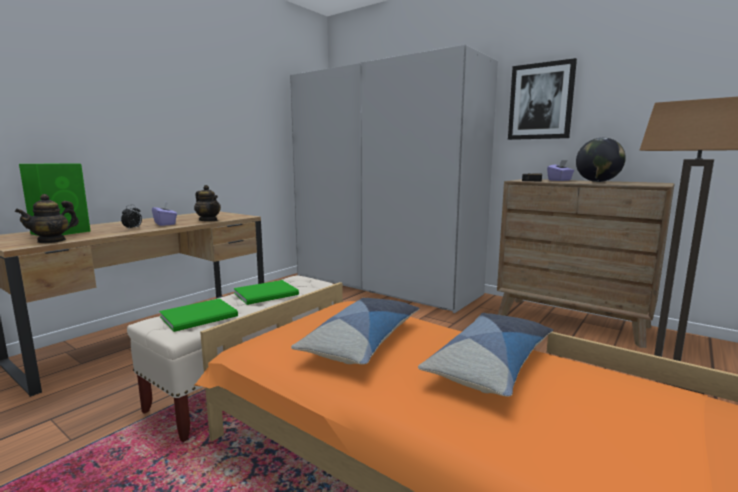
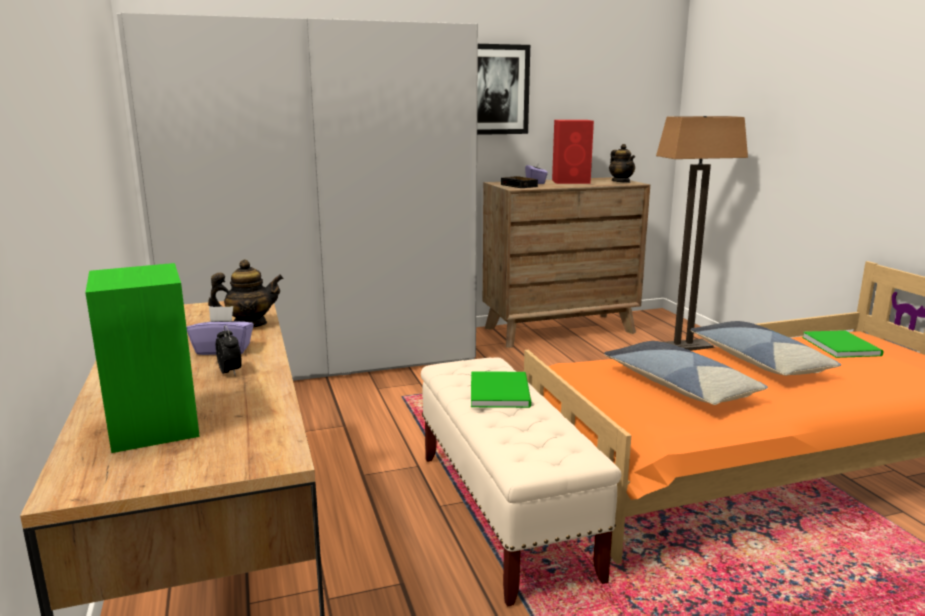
camera: 55 degrees left, 5 degrees up
(52, 241) = (260, 432): teapot -> teapot (621, 182)
(201, 316) = (547, 436): green book -> green book (841, 345)
(597, 181) = (572, 182): globe -> red speaker

